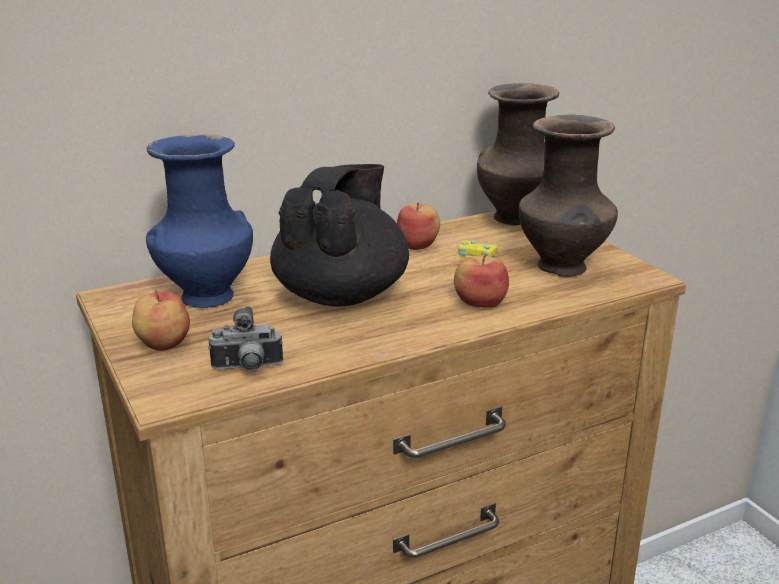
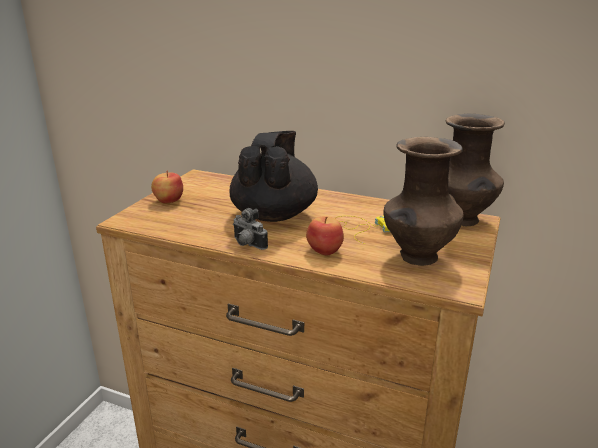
camera: 50 degrees right, 0 degrees up
(205, 297) = (223, 190): blue vase -> none
(247, 368) = (168, 224): camera -> camera (247, 245)
(342, 294) = (274, 214): black teapot -> black teapot turned 60 degrees counterclockwise
(418, 245) = (368, 209): apple -> none

